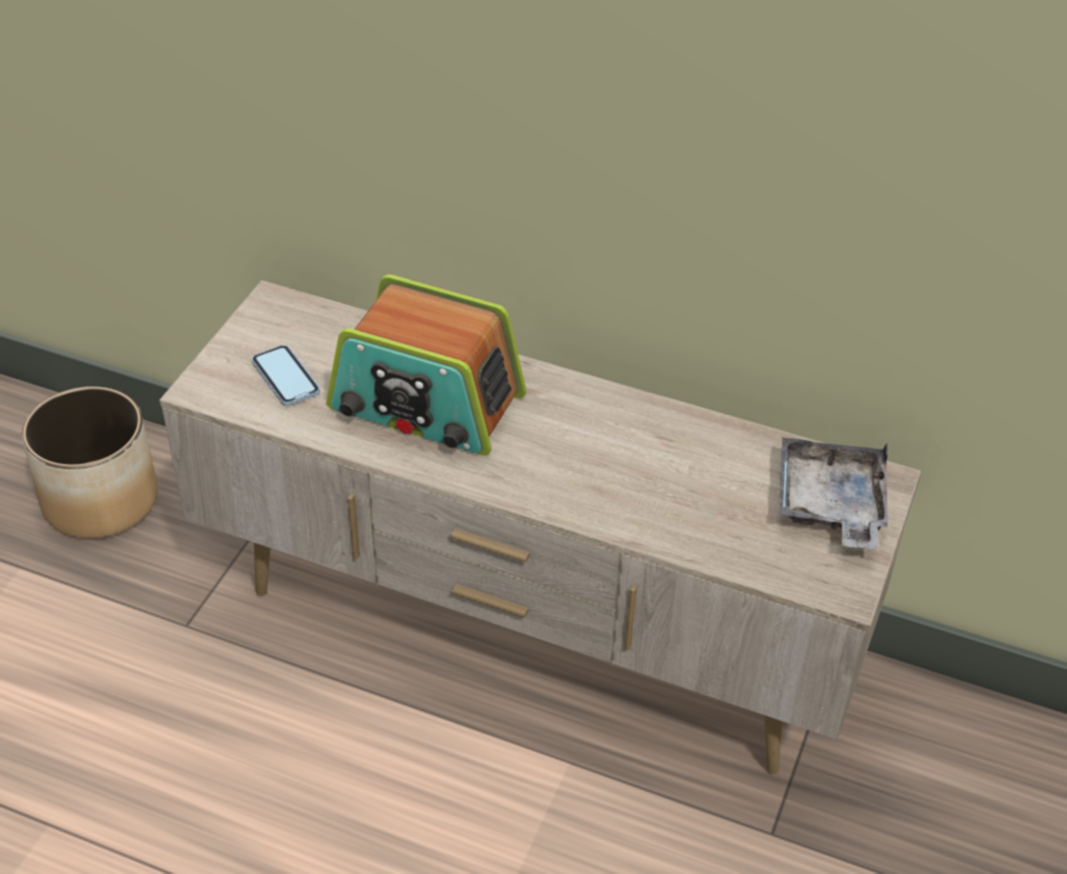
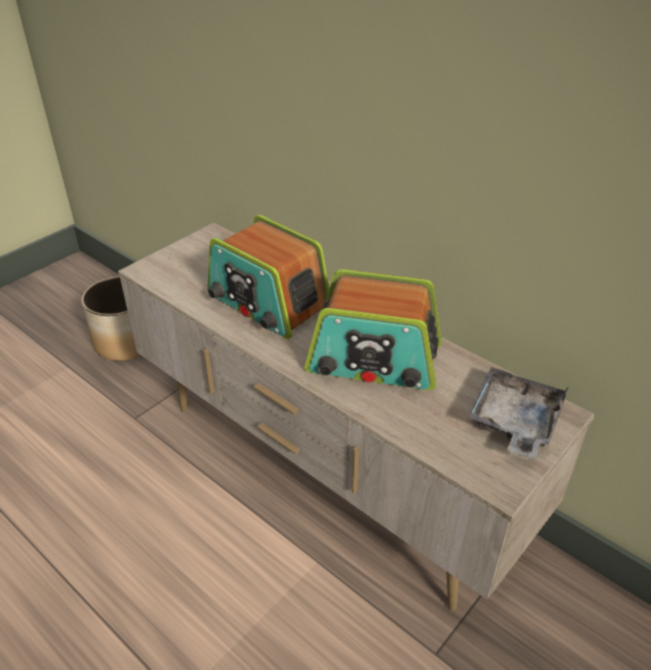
camera: 20 degrees right, 5 degrees down
(285, 377) = (194, 273): phone -> none
(618, 460) = (374, 360): none -> radio

